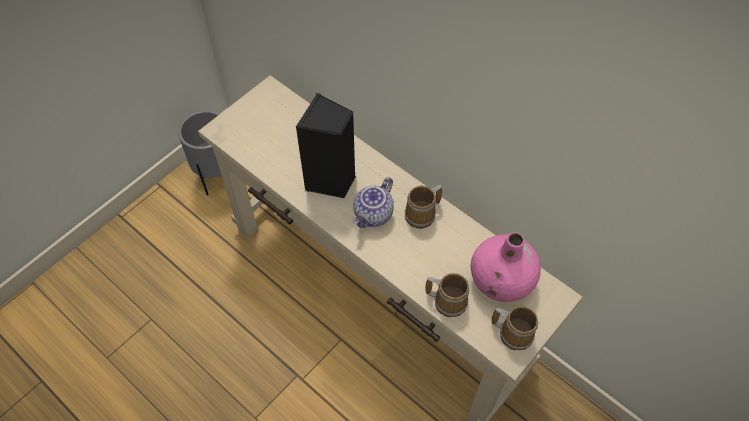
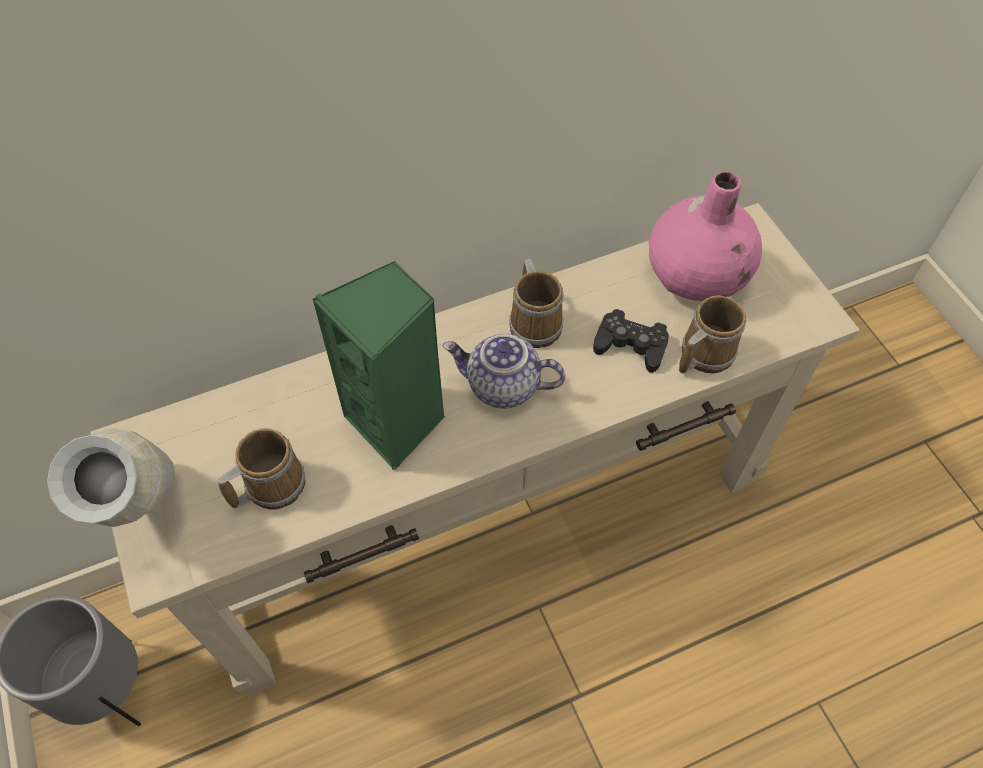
camera: 65 degrees left, 0 degrees up
(239, 114) = (146, 517): none -> vase
(331, 181) = (398, 423): black speaker -> green speaker
(374, 215) = (502, 387): teapot -> teapot turned 135 degrees clockwise
(433, 263) = (630, 345): none -> black game controller
(514, 332) = (786, 298): mug -> mug (271, 484)

